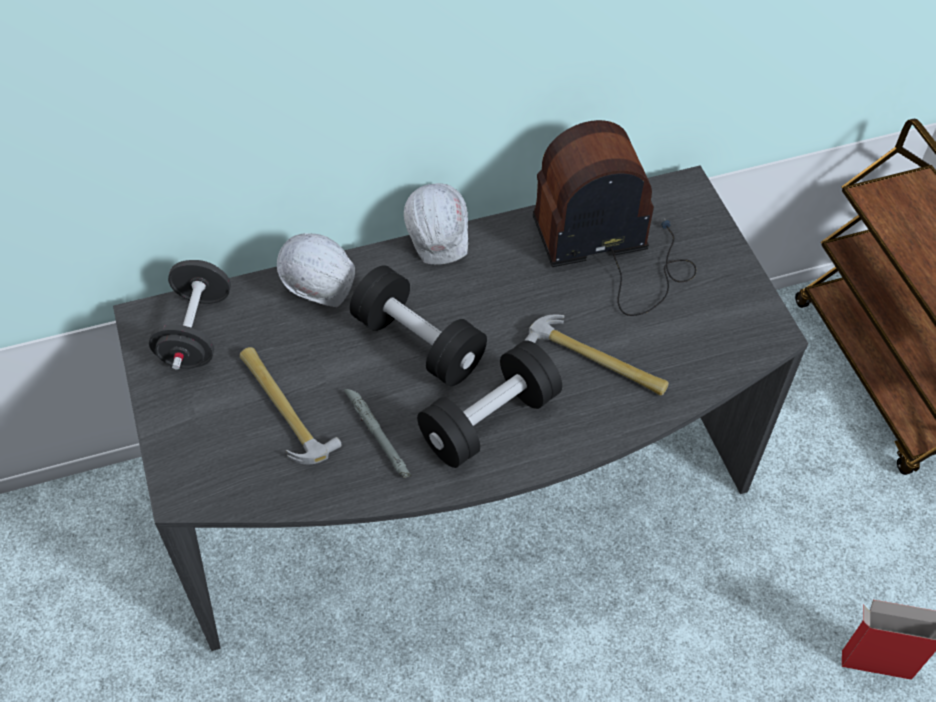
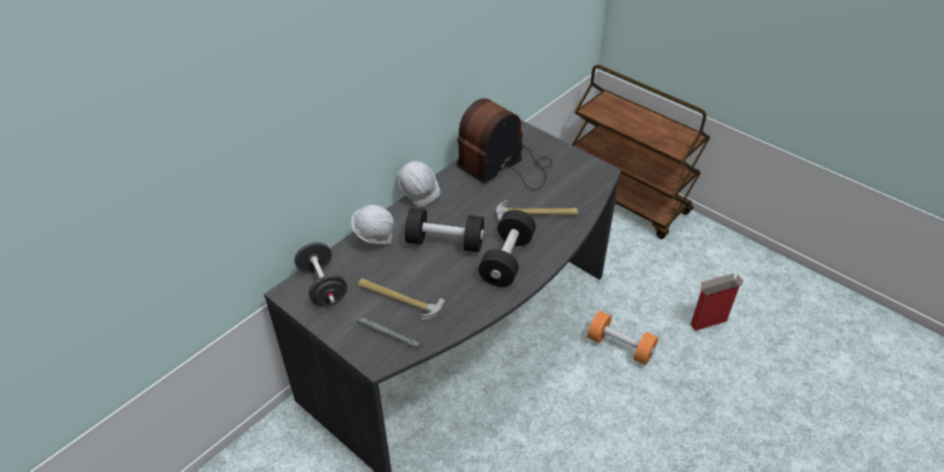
camera: 30 degrees left, 10 degrees down
(377, 435) = (457, 290): grey flashlight -> grey flashlight (388, 335)
(693, 626) = (620, 346): none -> orange dumbbell

